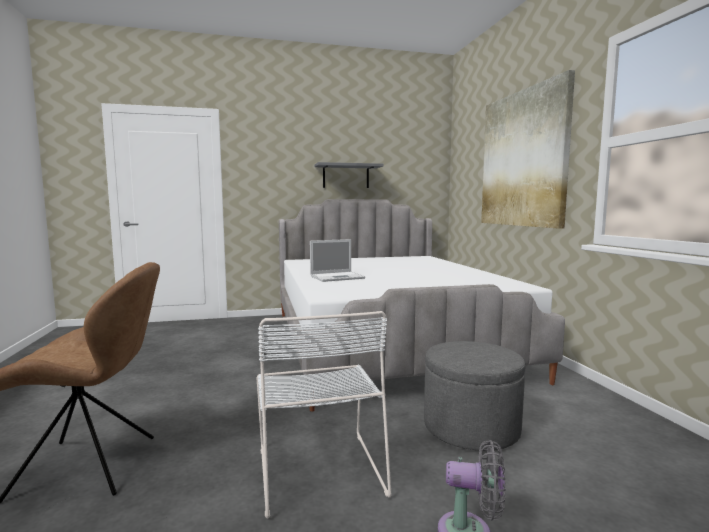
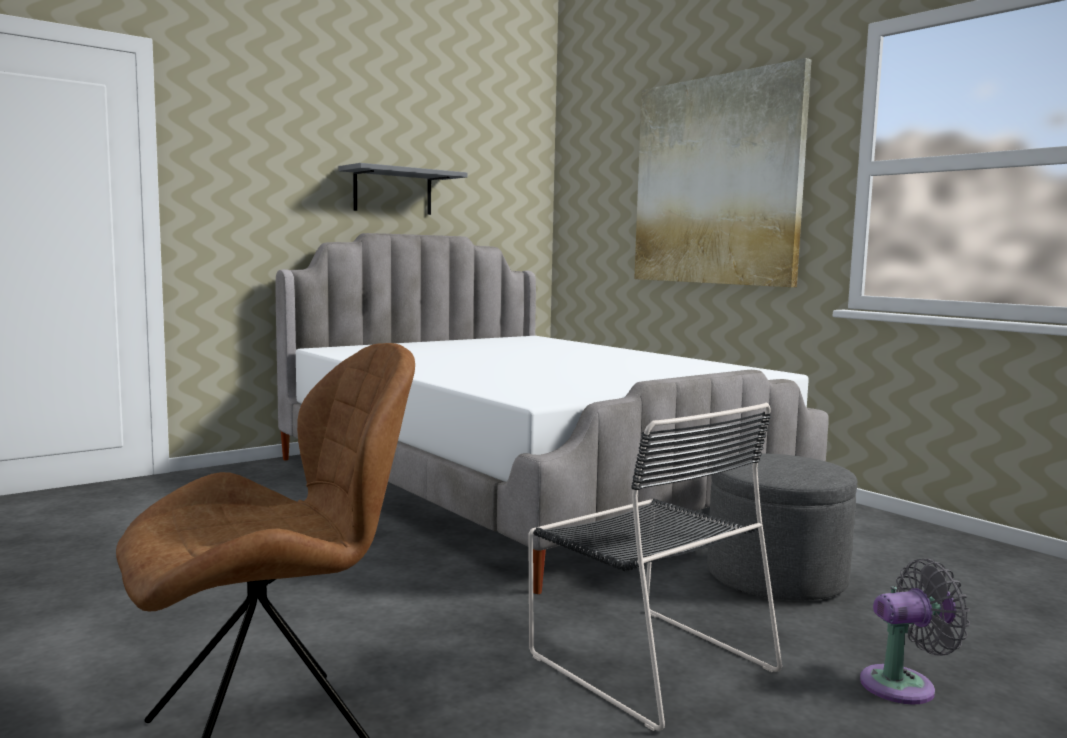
camera: 25 degrees left, 0 degrees up
(319, 467) = (646, 660): white chair -> black chair
(338, 277) = (477, 372): laptop -> none

